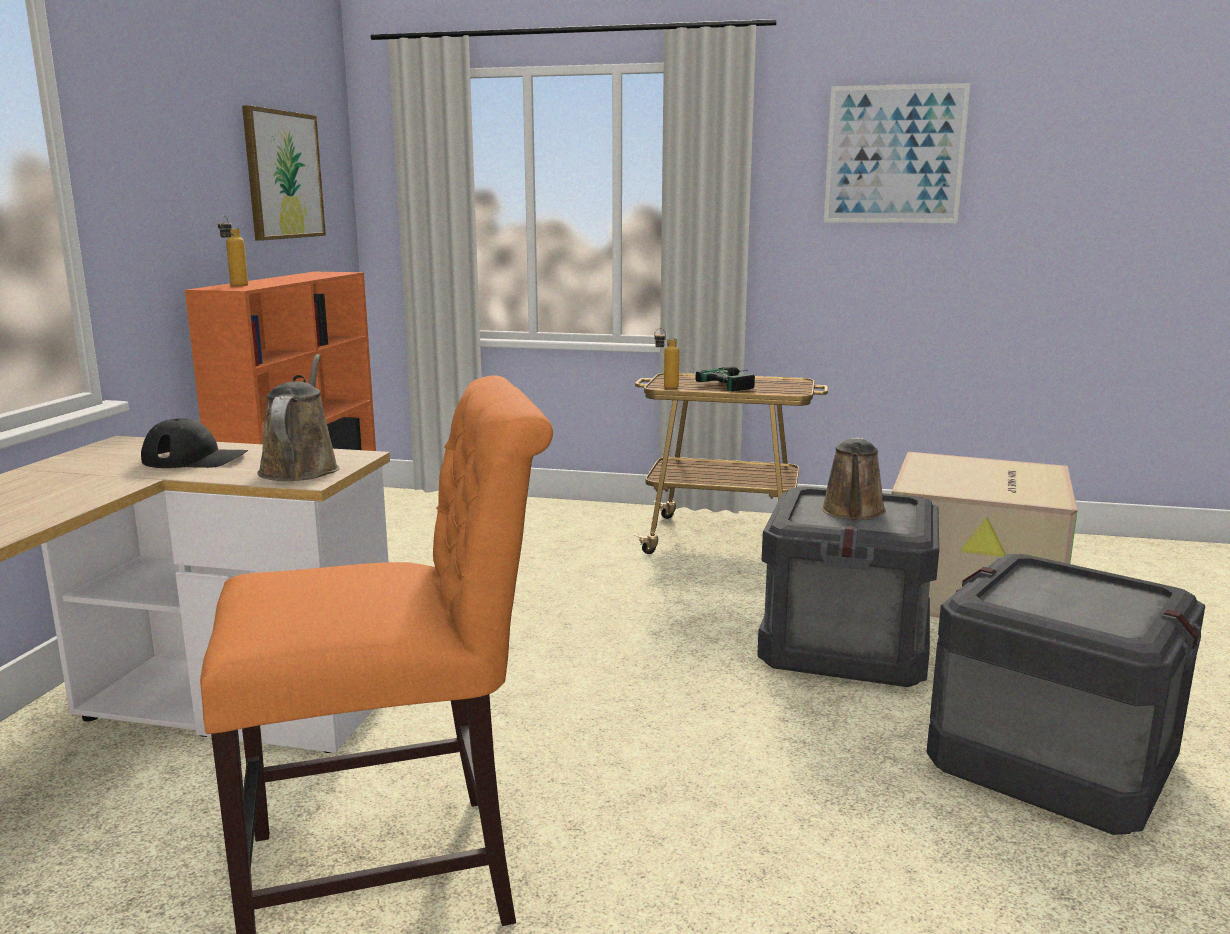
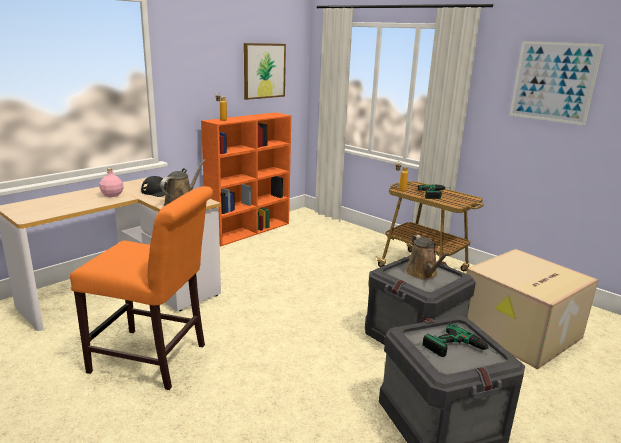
camera: 30 degrees right, 5 degrees up
(73, 484) = (112, 195): none -> pink bottle
(853, 512) = (423, 274): brown watering can -> brown watering can turned 60 degrees counterclockwise
(1089, 600) = (460, 350): none -> power drill

